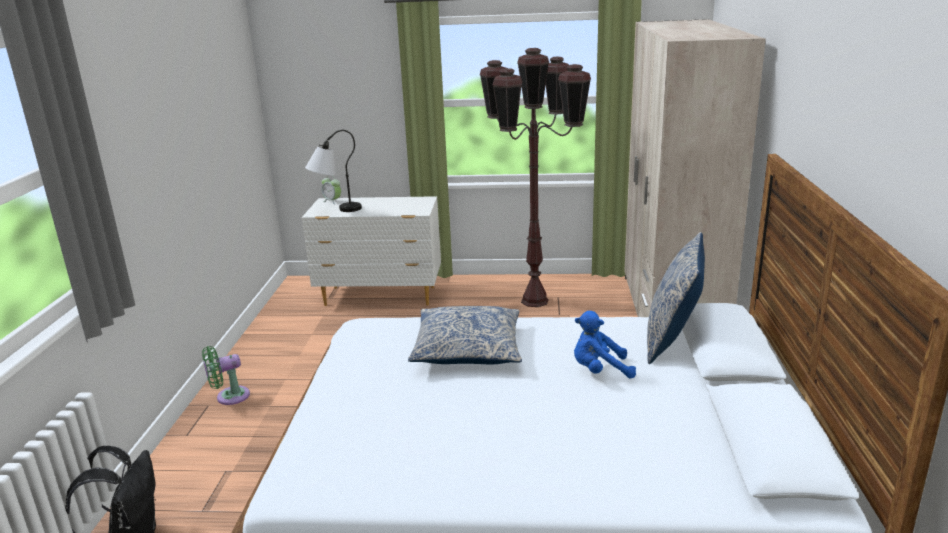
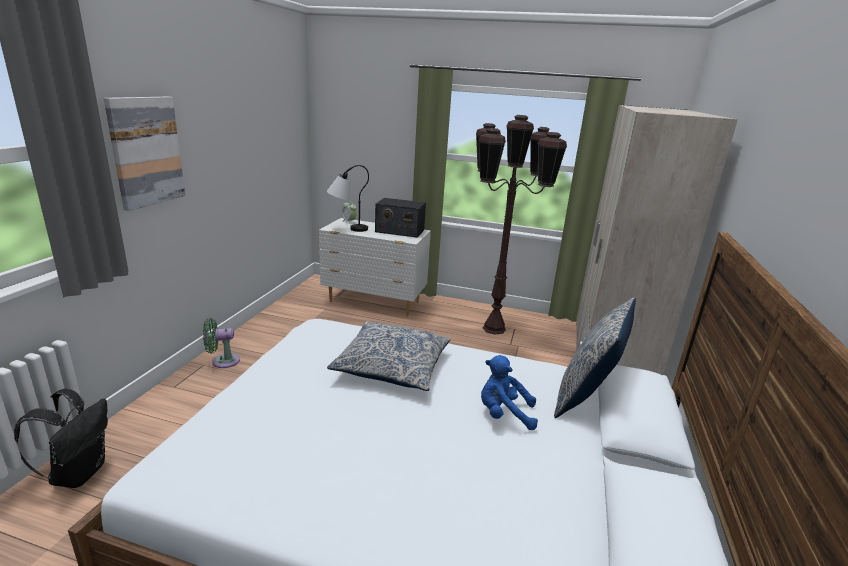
camera: 10 degrees right, 0 degrees up
(122, 156) = (146, 151): none -> picture
(400, 203) = (399, 231): none -> radio

